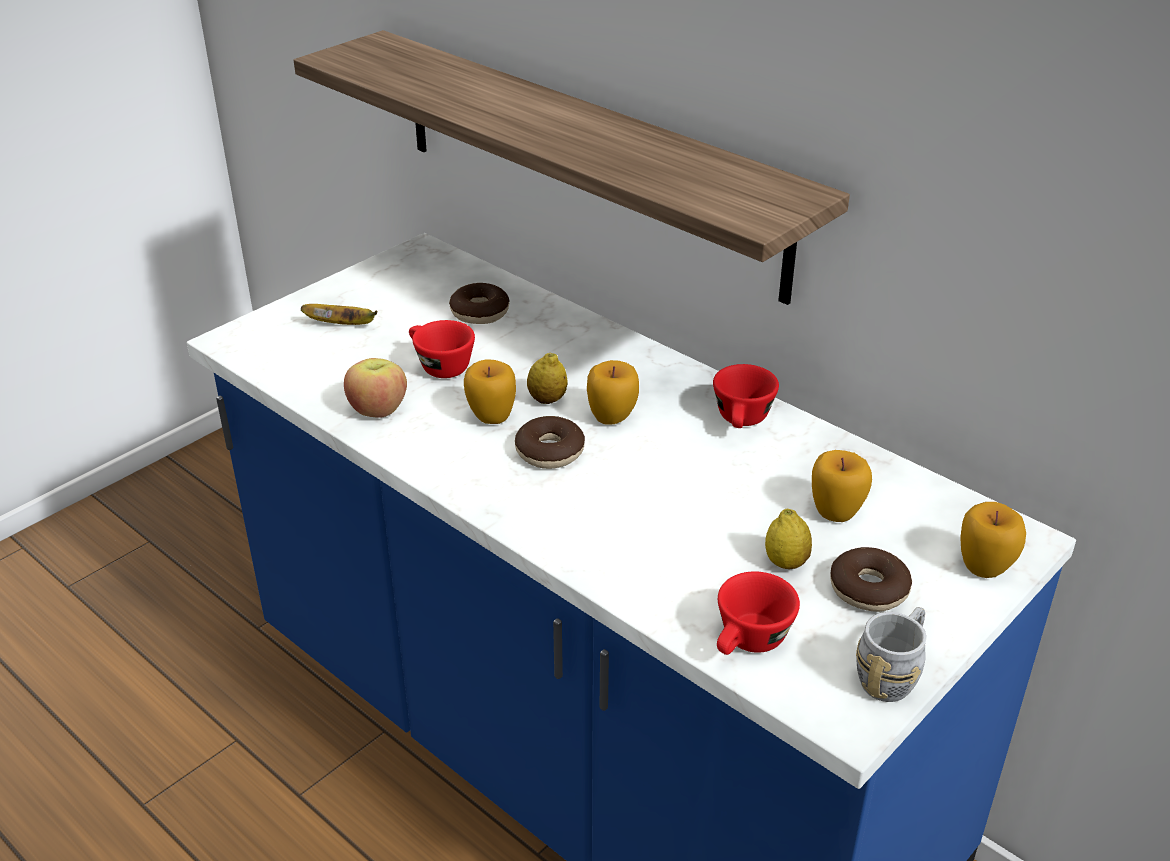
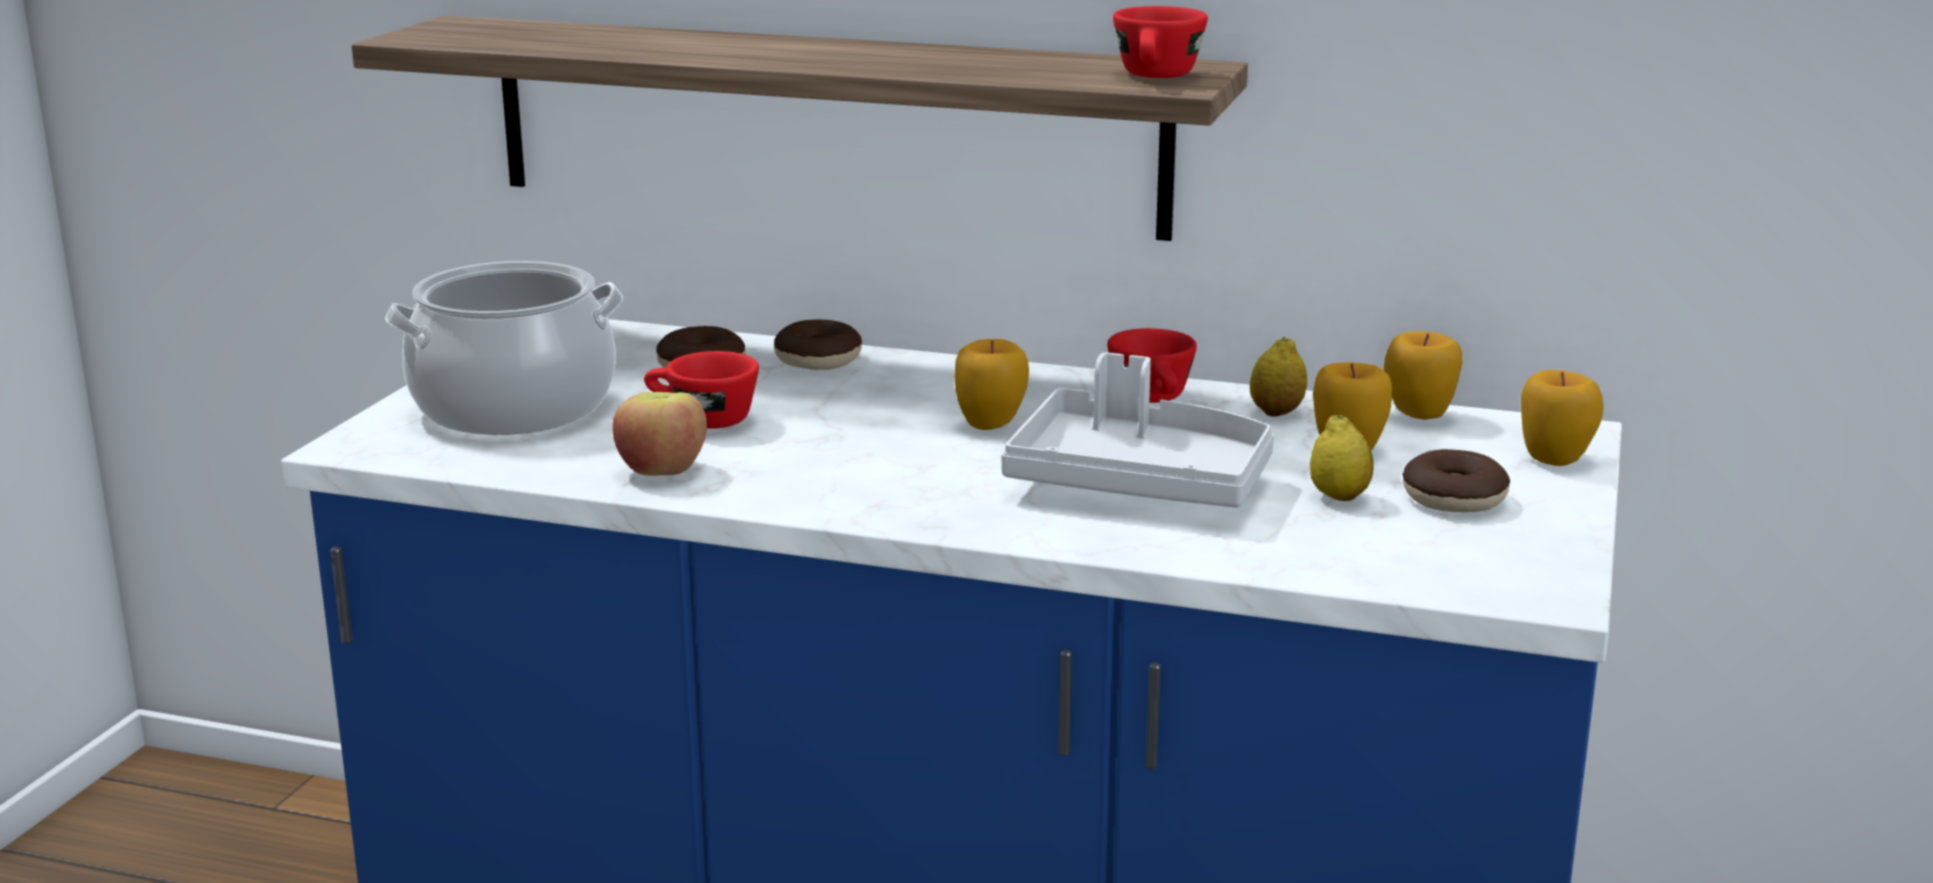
camera: 25 degrees left, 15 degrees down
(343, 325) = (514, 406): banana -> cooking pot
(491, 417) = (830, 450): apple -> apple (1419, 415)
(547, 400) = (887, 423): lemon -> lemon (1276, 412)
(550, 451) = (945, 464): donut -> donut (818, 359)
(661, 506) = (1139, 482): none -> grey tray
(749, 643) = (1372, 564): red cup -> red cup (1157, 77)
(892, 674) = (1555, 554): grey mug -> none

